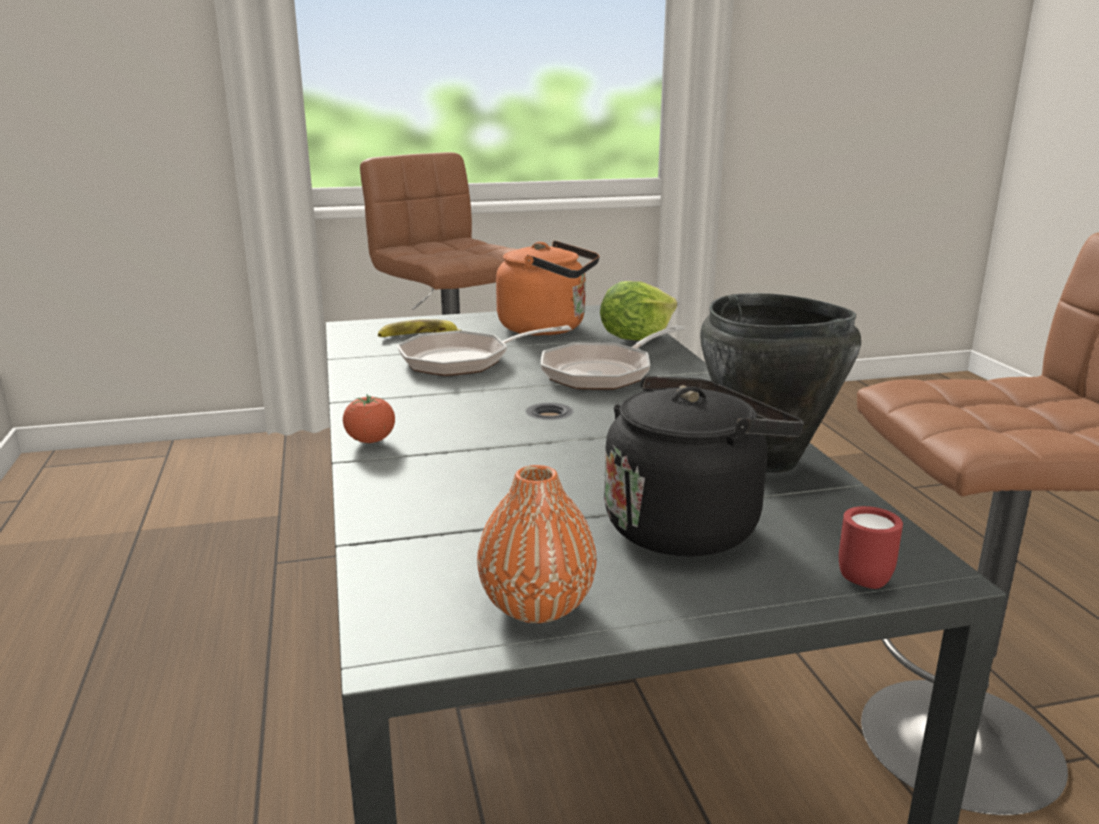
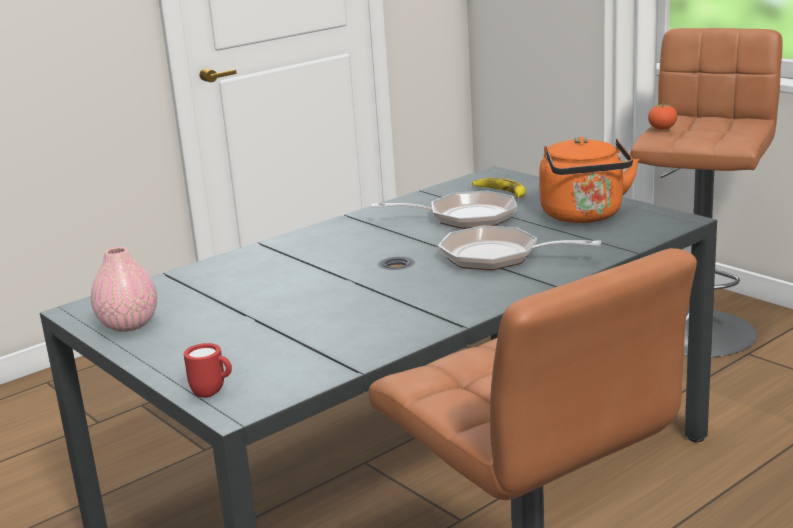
camera: 65 degrees right, 0 degrees up
(370, 441) = (293, 240): tomato -> tomato (662, 129)
(463, 360) = (464, 217): frying pan -> frying pan turned 135 degrees clockwise
(536, 605) = (128, 324): orange vase -> pink vase
(635, 338) = (606, 245): lettuce -> none
(688, 525) = (246, 336): black kettle -> none
(767, 461) = (372, 338): black cooking pot -> none

